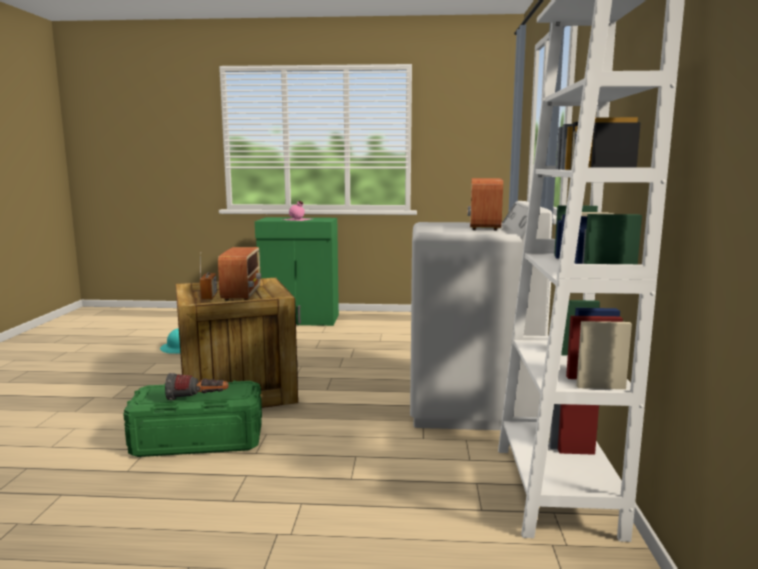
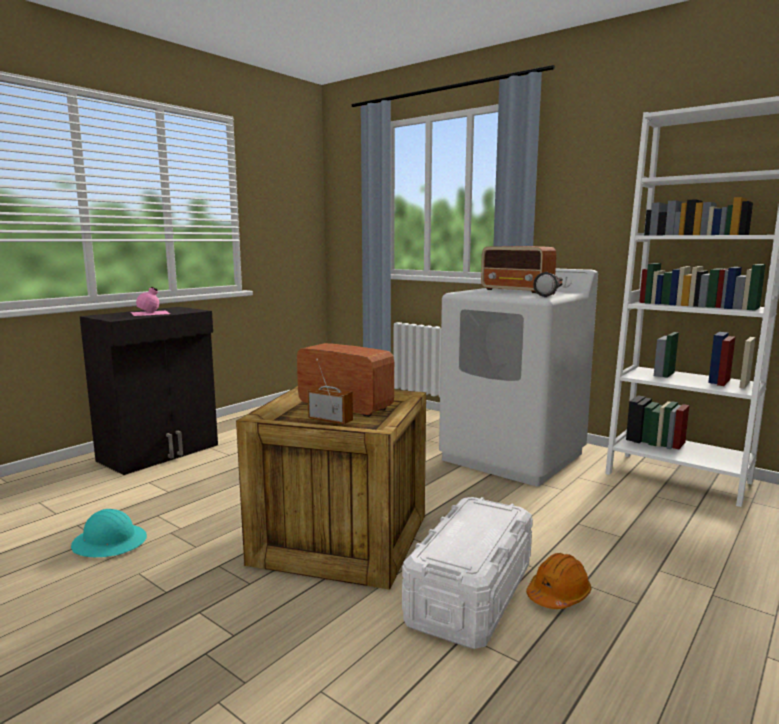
camera: 55 degrees left, 0 degrees up
(198, 399) = (498, 533): flashlight -> flashlight (551, 295)
(198, 441) = (471, 593): green storage box -> white storage box
(220, 469) = (558, 595): none -> orange hard hat
(300, 320) = (160, 453): green cabinet -> black cabinet

